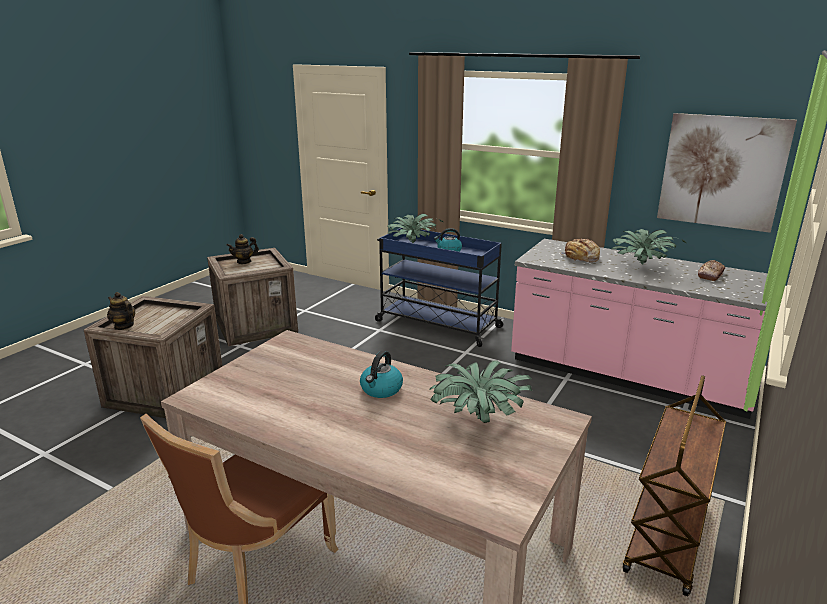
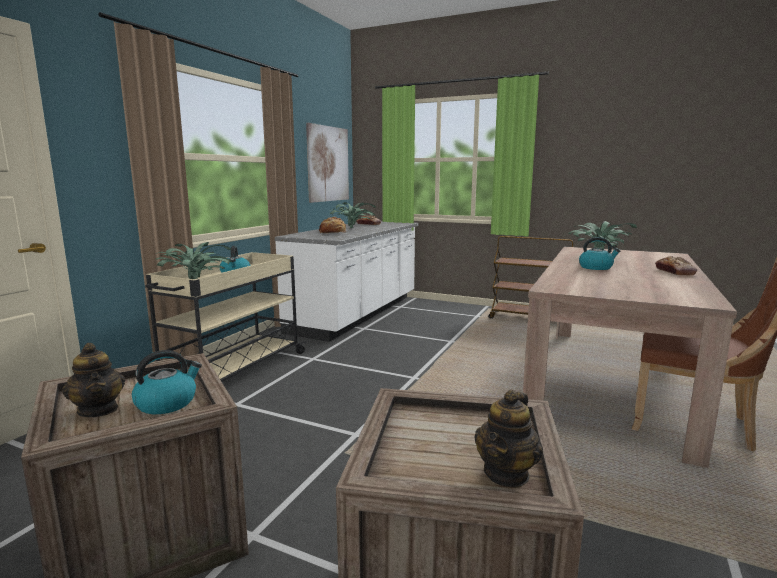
camera: 95 degrees left, 10 degrees down
(241, 270) = (167, 403): none -> kettle
(334, 440) = (674, 272): none -> bread
(436, 324) = (234, 372): blue cart -> beige cart
(628, 375) = (357, 314): pink counter -> white counter

